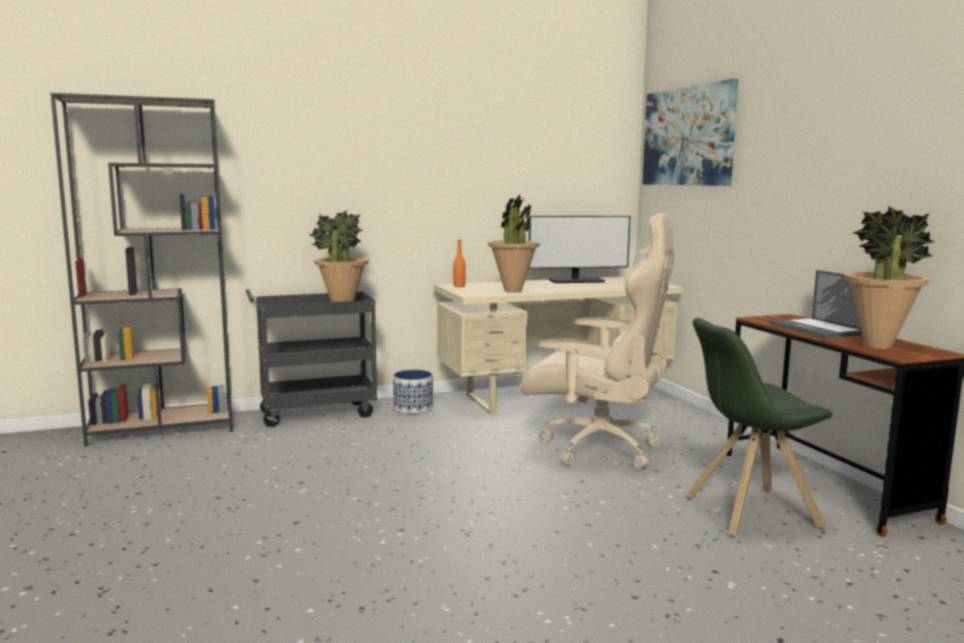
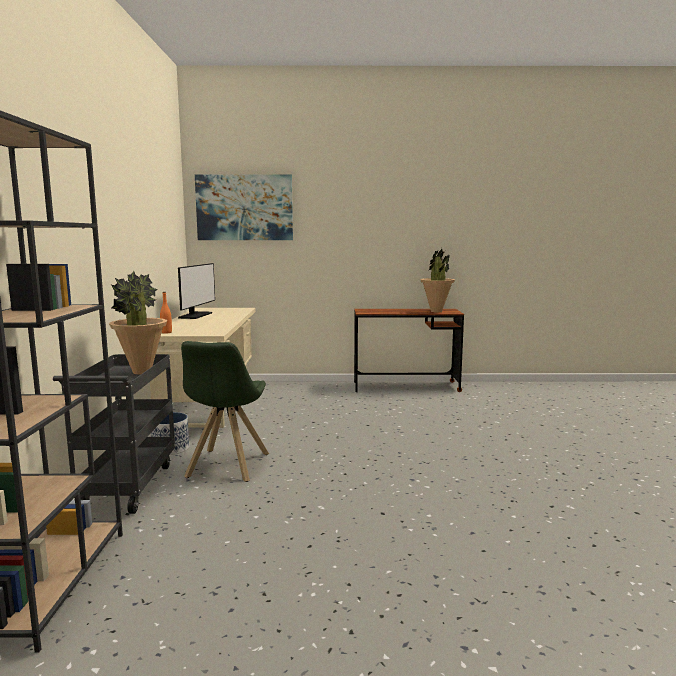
camera: 70 degrees left, 0 degrees up
(512, 291) = (215, 327): potted plant -> none
(592, 448) = (319, 414): beige office chair -> none
(750, 511) = (427, 403): green chair -> green chair (227, 465)
(819, 329) = (396, 311): laptop -> none

